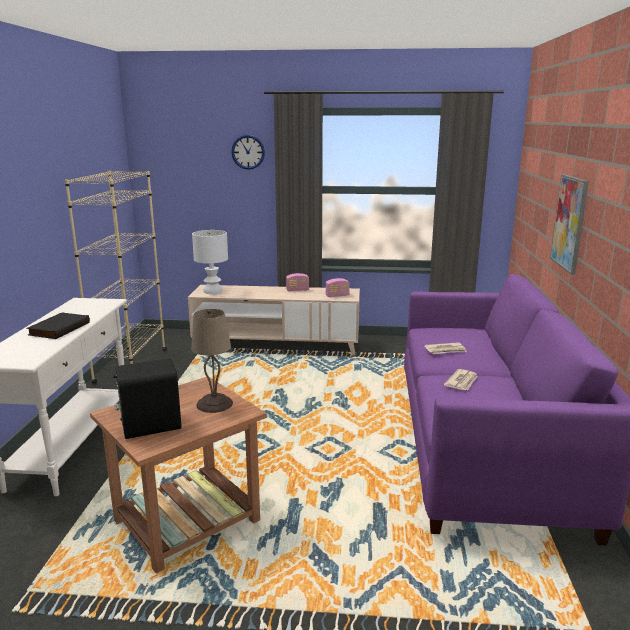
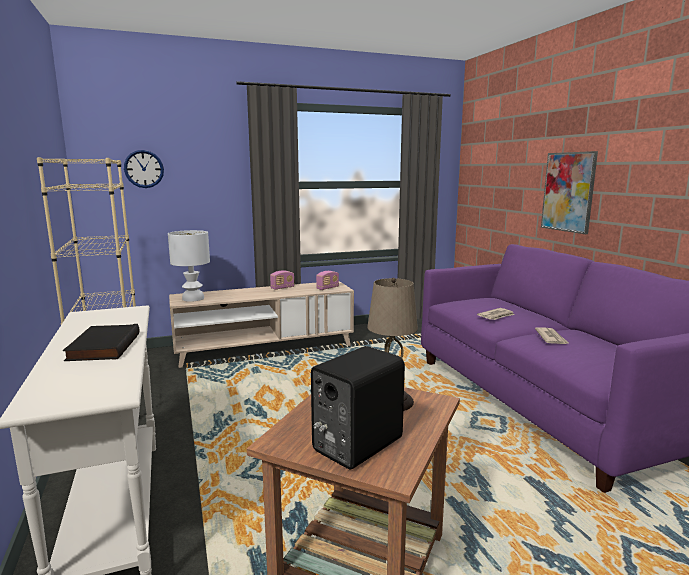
camera: 25 degrees left, 5 degrees down
(248, 152) = (216, 147): wall clock -> wall clock (144, 169)

